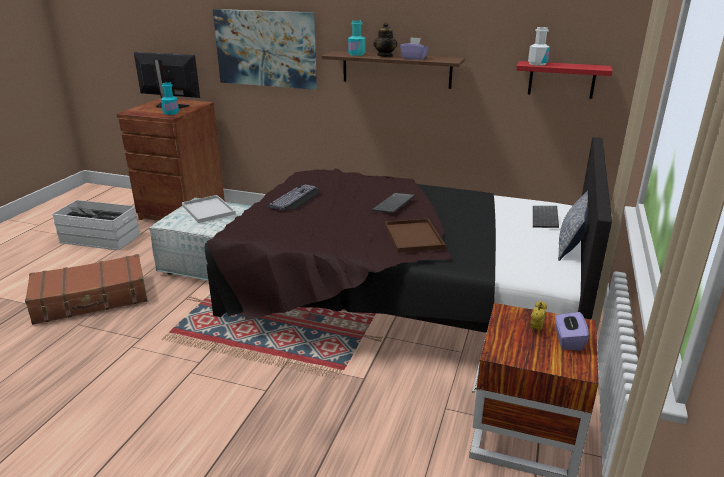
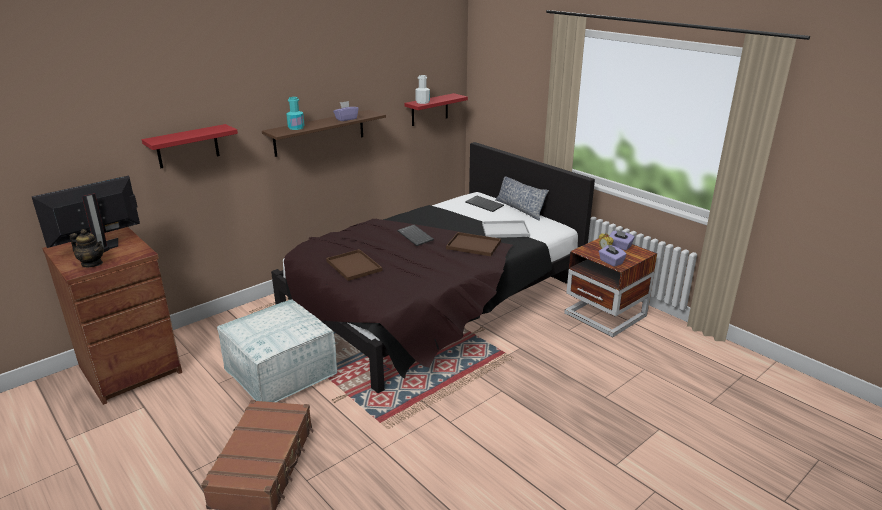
camera: 60 degrees left, 0 degrees up
(99, 238) = (113, 442): white storage box -> none
(171, 113) = (130, 251): turquoise bottle -> none
(207, 209) = (268, 322): white tray -> white tray (504, 230)
(266, 48) = (187, 146): picture -> red shelf
(297, 198) = (355, 266): keyboard -> brown tray
(385, 56) = (320, 123): teapot -> teapot (92, 263)
(501, 343) = (611, 262): none -> purple tissue box

